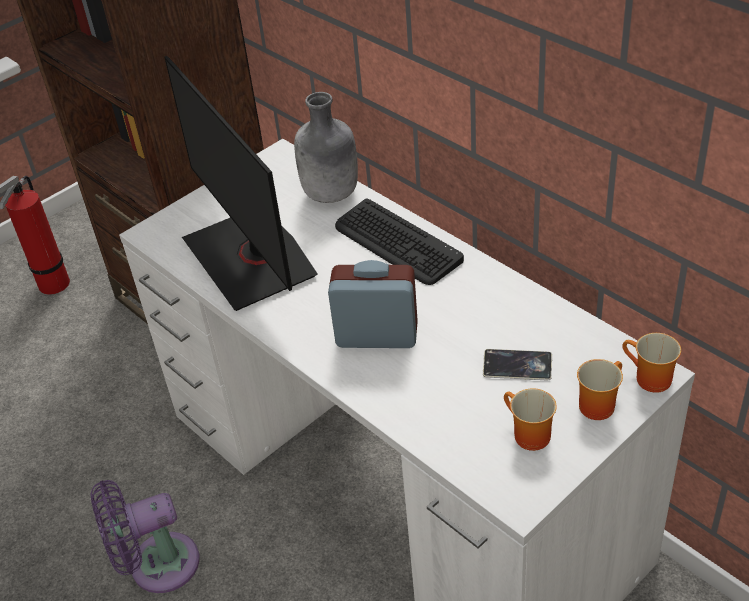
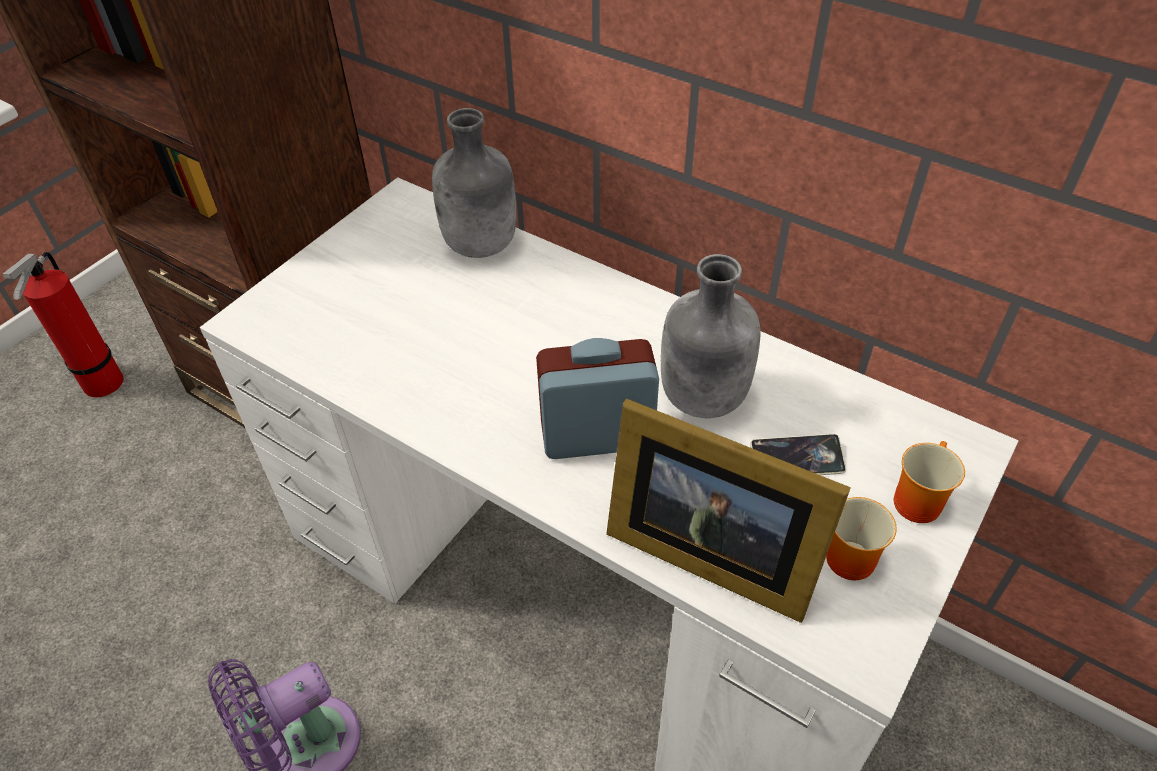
camera: 15 degrees left, 5 degrees up
(251, 258) = (395, 343): monitor -> none
(396, 243) = (585, 303): keyboard -> none
(430, 418) = (706, 550): none -> picture frame
(462, 318) = (702, 399): none -> grey bottle
(648, 379) = (966, 456): mug -> none

